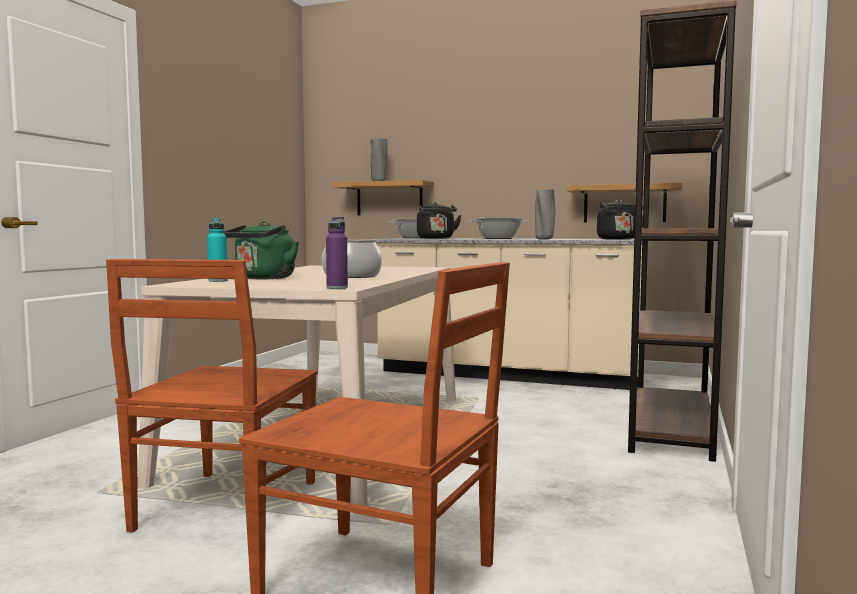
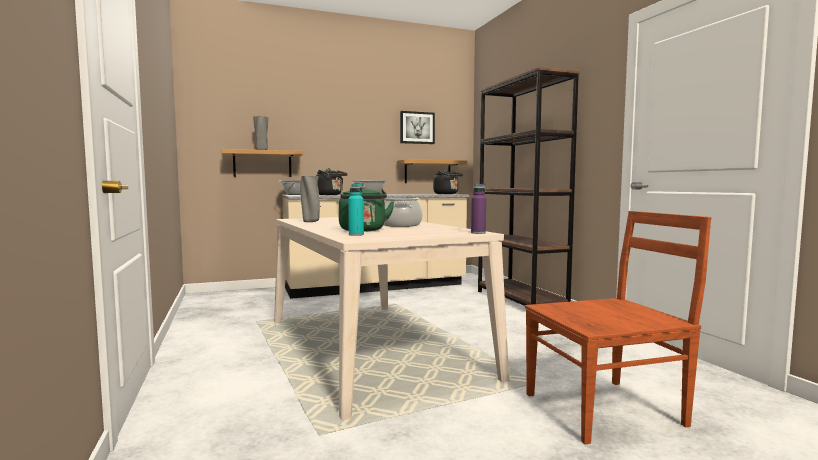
camera: 40 degrees left, 0 degrees up
(225, 507) = (435, 408): brown chair -> none
(544, 239) = (408, 194): grey vase -> grey vase (310, 222)
(607, 134) = (417, 128): none -> picture

